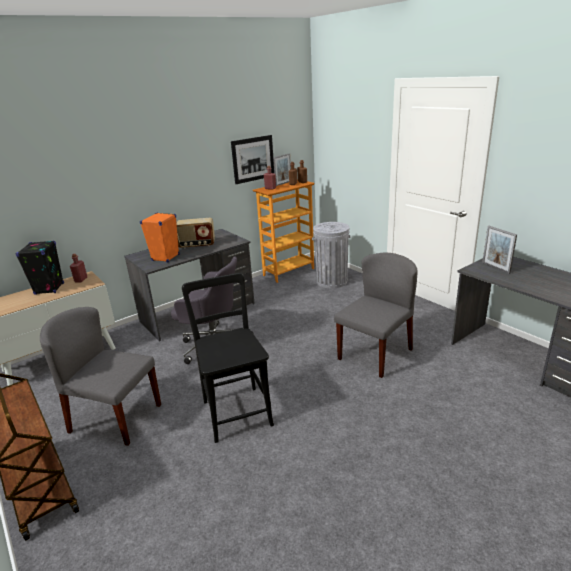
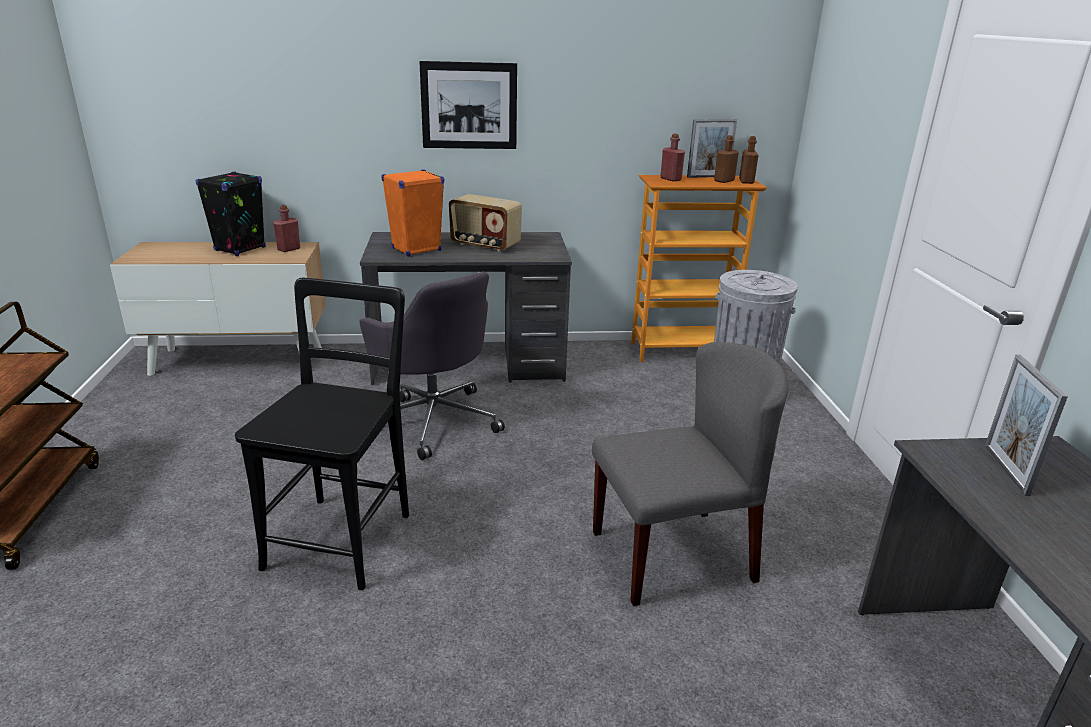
camera: 30 degrees right, 0 degrees up
(115, 418) = (196, 467): grey chair -> none
(253, 159) = (653, 116): picture -> picture (469, 106)

